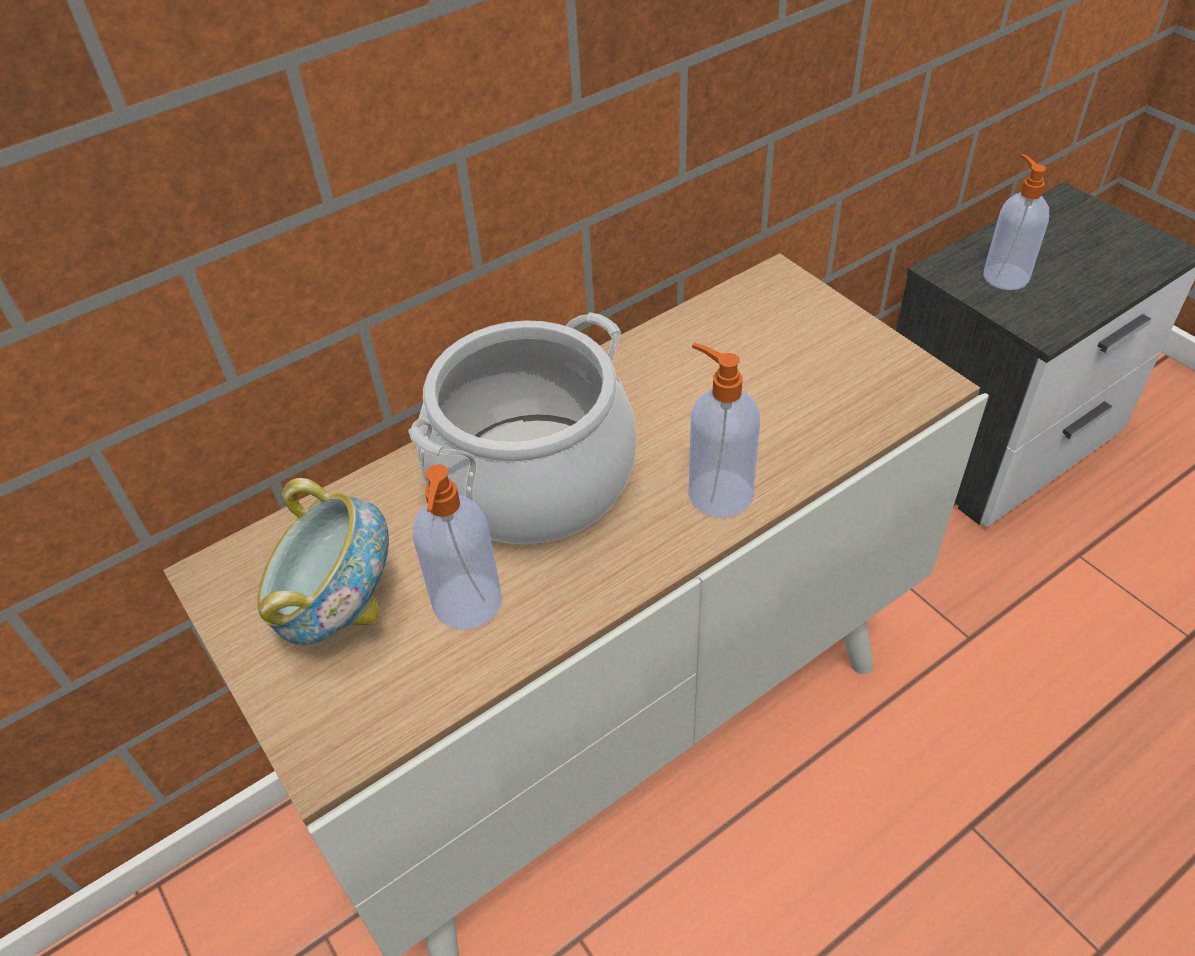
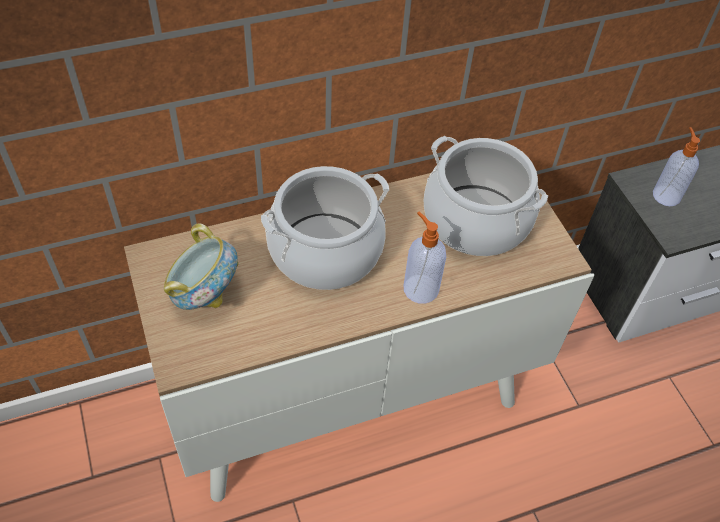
camera: 10 degrees right, 5 degrees up
(467, 604) = (269, 310): soap dispenser -> none
(764, 365) = (476, 221): none -> cooking pot

